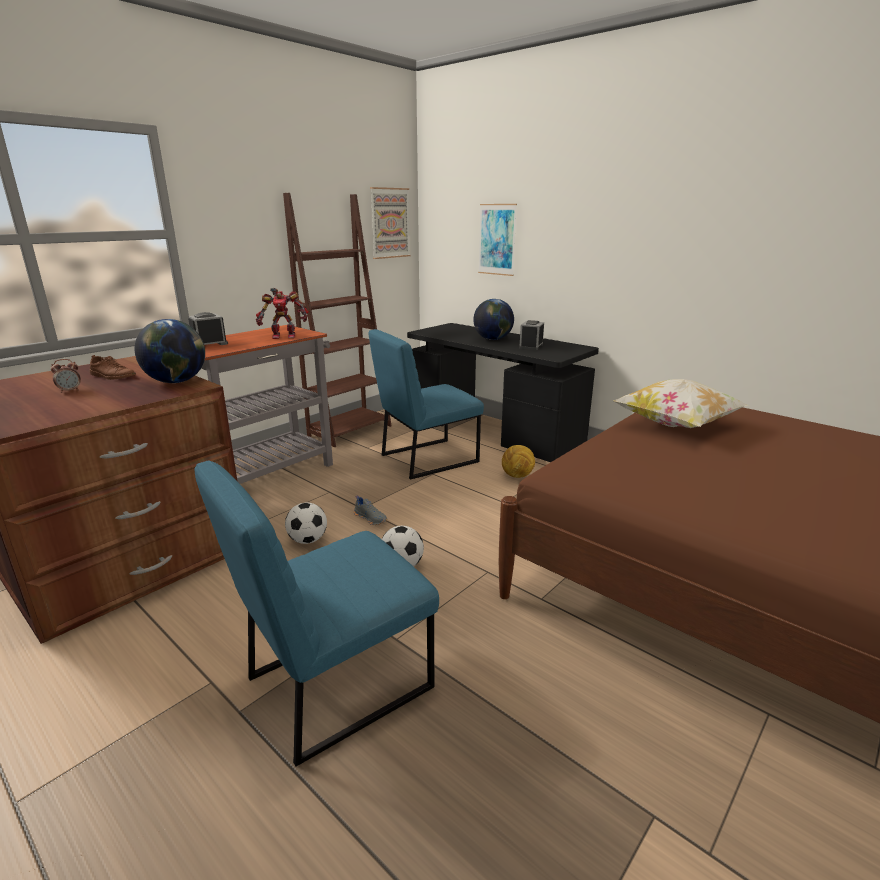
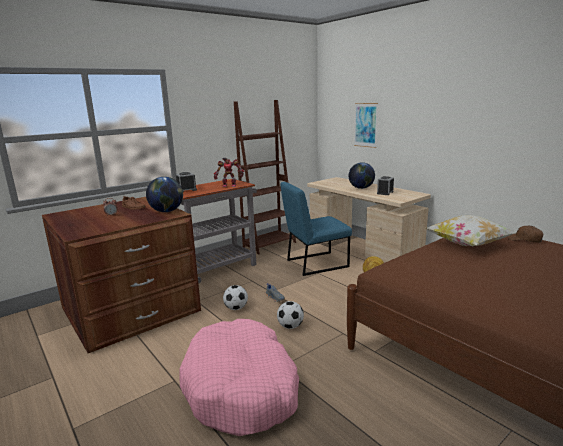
camera: 10 degrees right, 5 degrees down
(334, 684) = (242, 388): blue chair -> pink dog bed
(390, 223) = (298, 115): picture -> none
(494, 433) = (362, 249): black desk -> beige desk
(752, 414) = (524, 239): none -> brown cap

